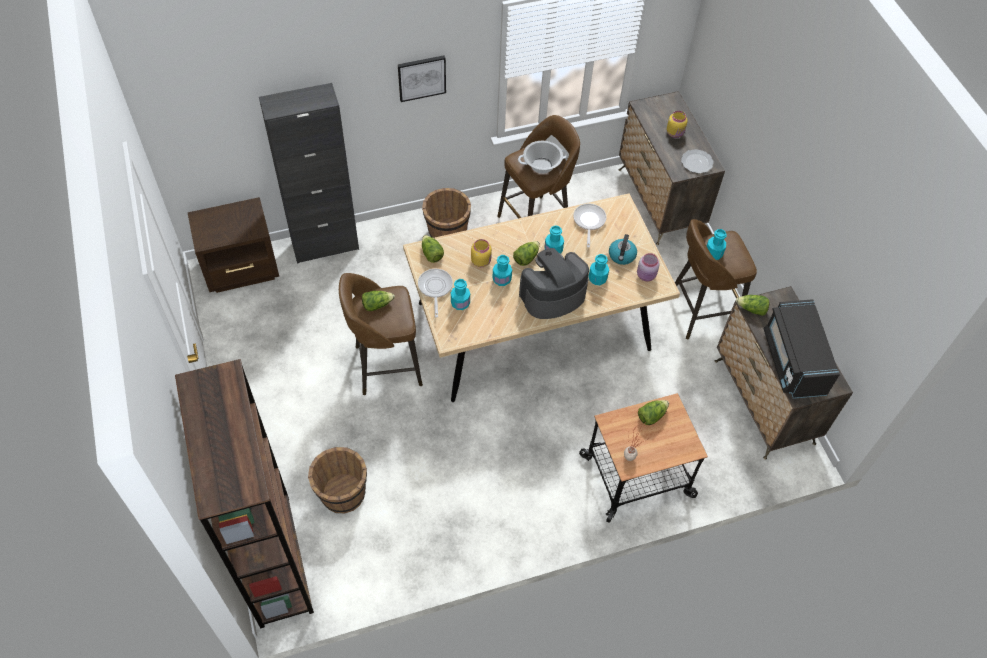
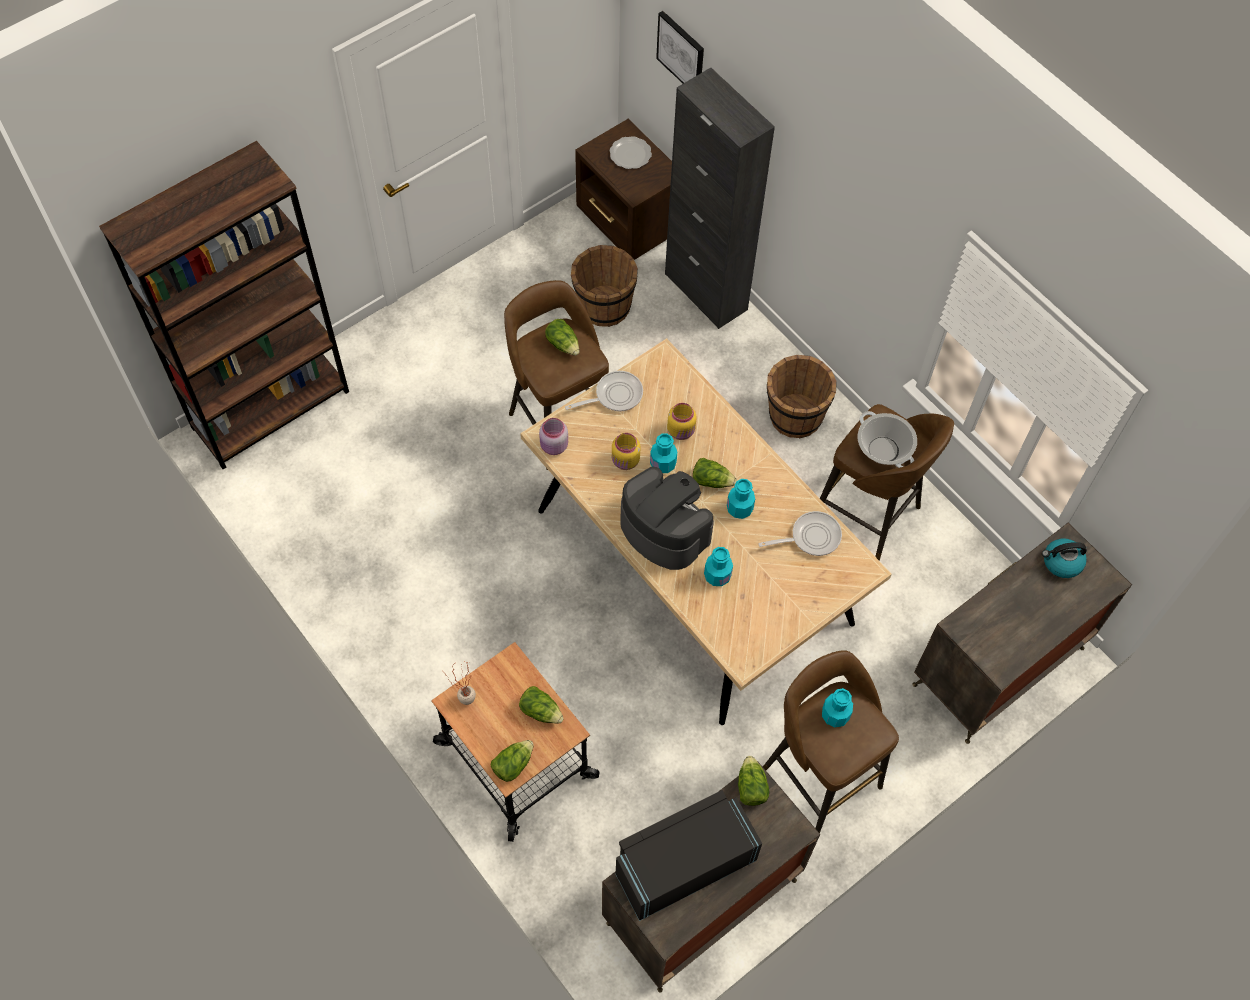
camera: 70 degrees right, 5 degrees up
(342, 494) = (372, 442): brown bucket -> brown bucket (604, 306)
(421, 77) = (863, 223): picture -> picture (681, 52)
(431, 254) = (666, 373): lettuce -> lettuce (512, 764)
(460, 303) = (604, 430): turquoise bottle -> none
(622, 256) = (771, 595): kettle -> kettle (1061, 562)
(646, 276) = (751, 635): pink jar -> pink jar (554, 446)
(675, 133) = (1038, 602): yellow jar -> yellow jar (625, 461)
(697, 162) = (996, 646): plate -> plate (631, 154)

